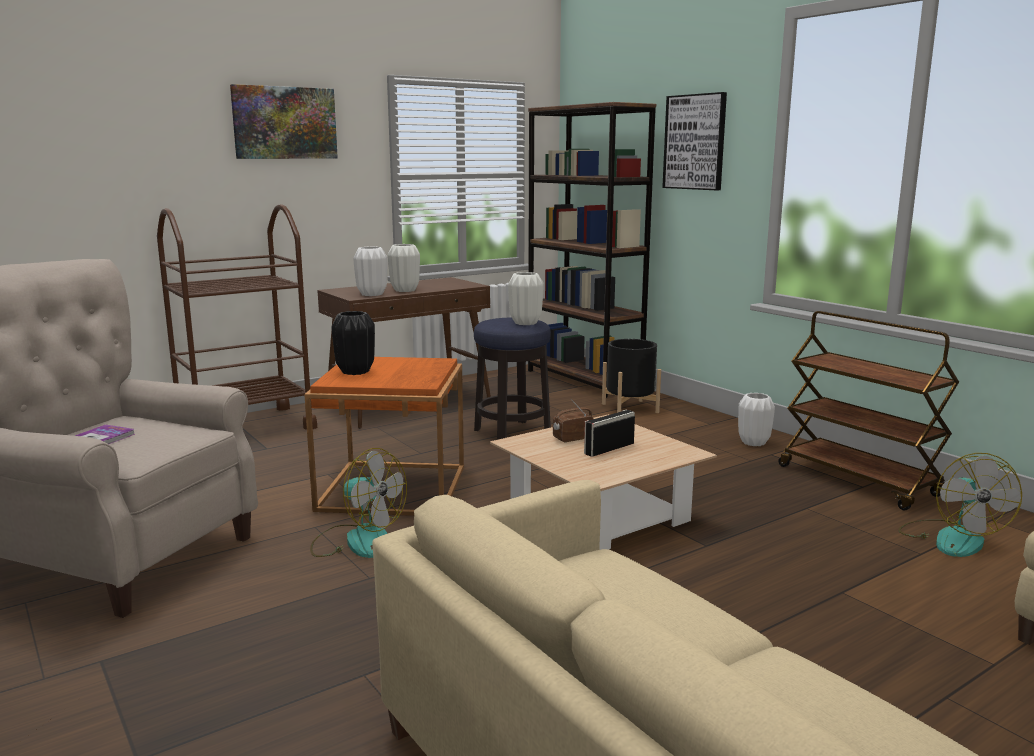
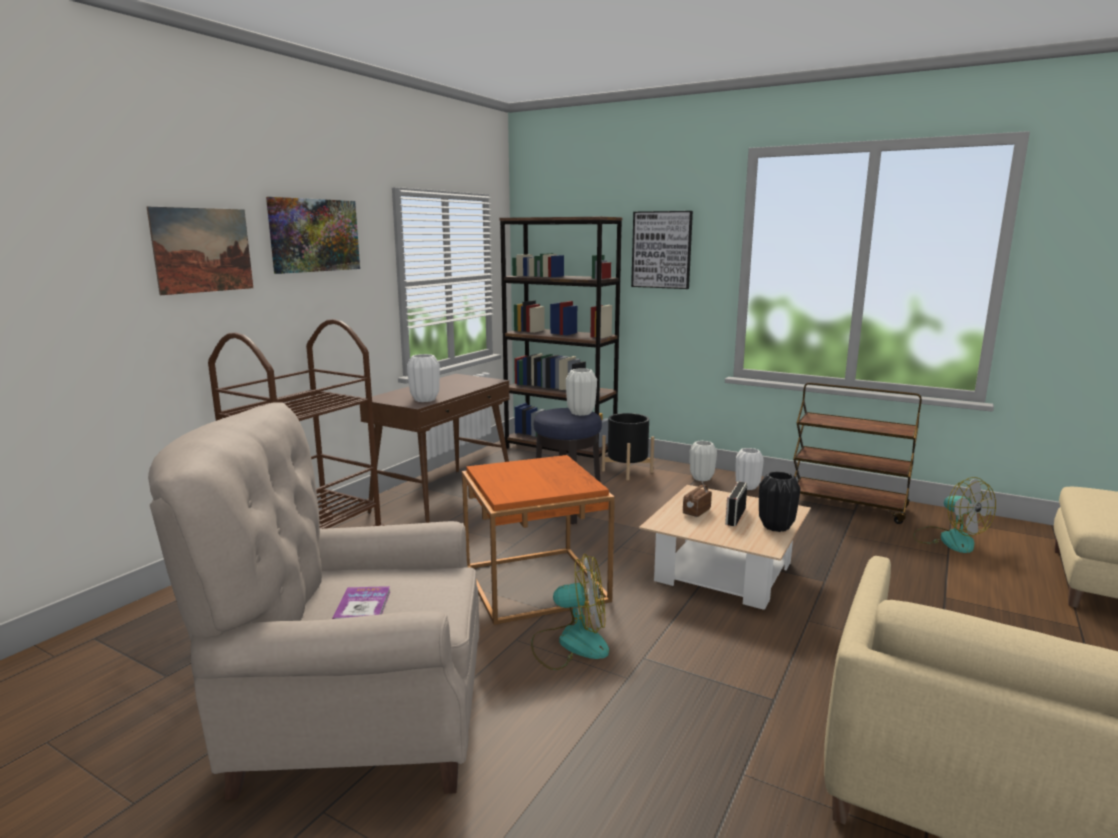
camera: 25 degrees left, 0 degrees up
(160, 133) = (203, 250): none -> picture
(355, 372) = (508, 482): black vase -> black vase (776, 527)
(404, 290) = (445, 392): white vase -> white vase (701, 478)

